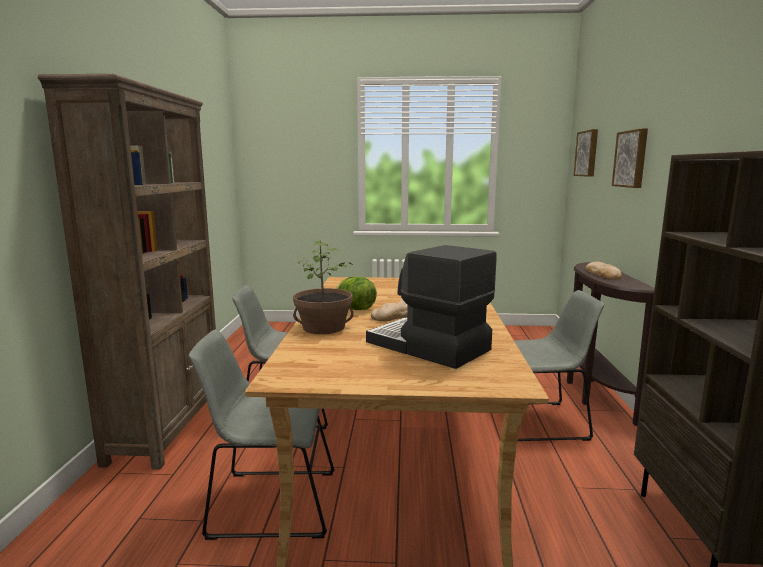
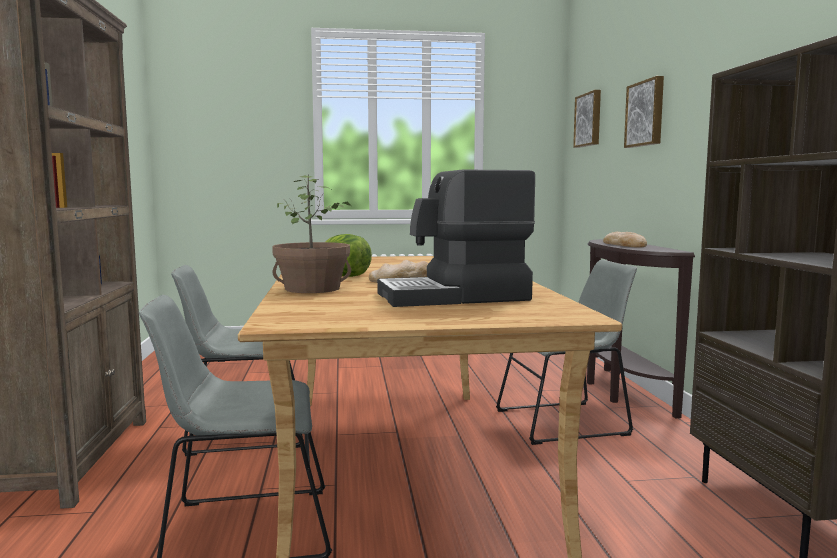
camera: 10 degrees left, 5 degrees down
(427, 347) = (454, 297): coffee machine -> coffee machine turned 45 degrees counterclockwise

